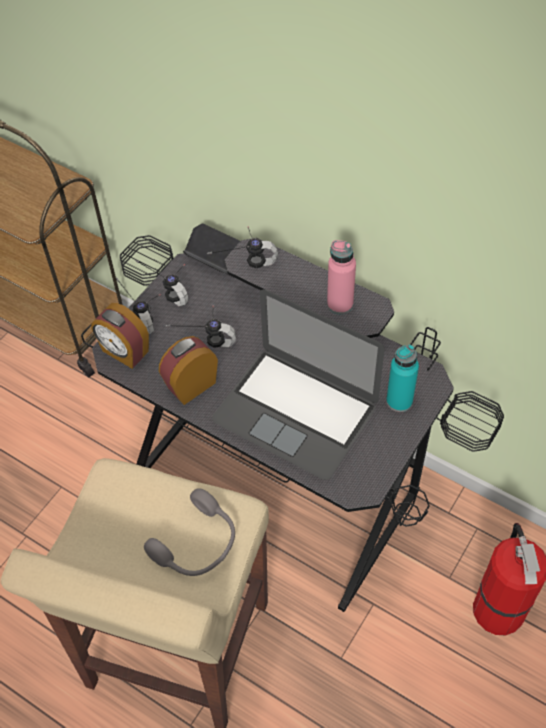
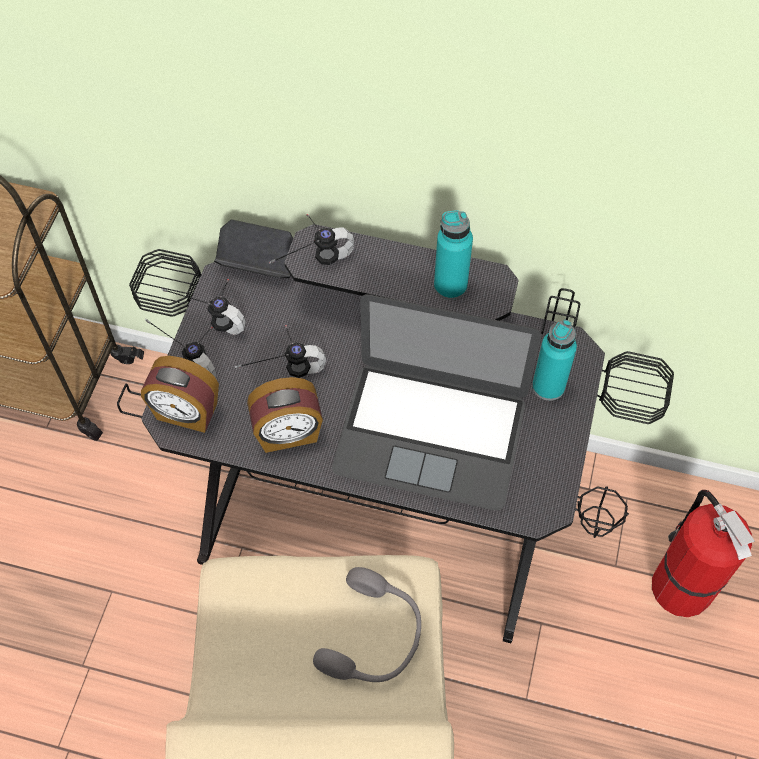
camera: 20 degrees left, 5 degrees up
(191, 385) = (288, 434): alarm clock -> alarm clock turned 135 degrees counterclockwise
(340, 304) = (450, 286): pink bottle -> turquoise bottle

